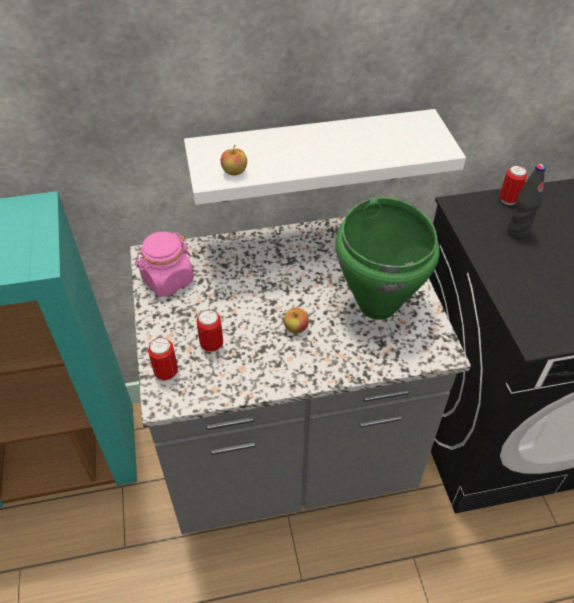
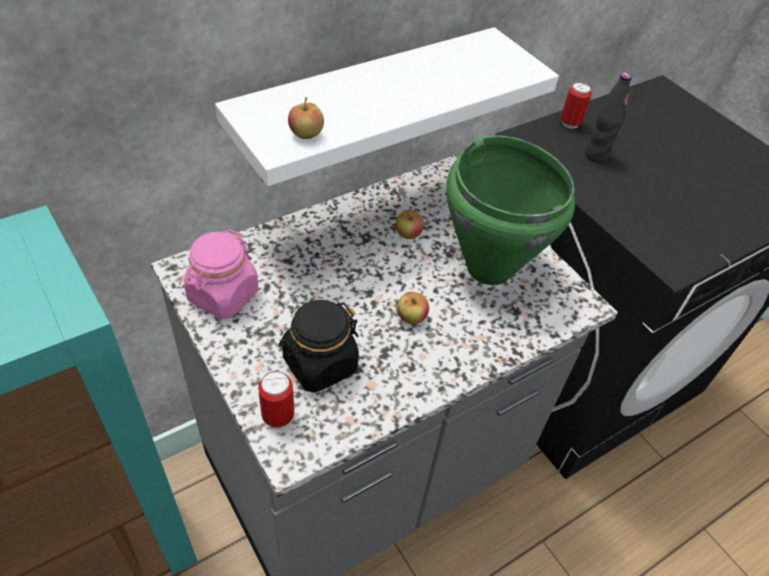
camera: 25 degrees left, 0 degrees up
(212, 345) = (320, 364): can -> black jar
(325, 265) = (408, 234): none -> apple

